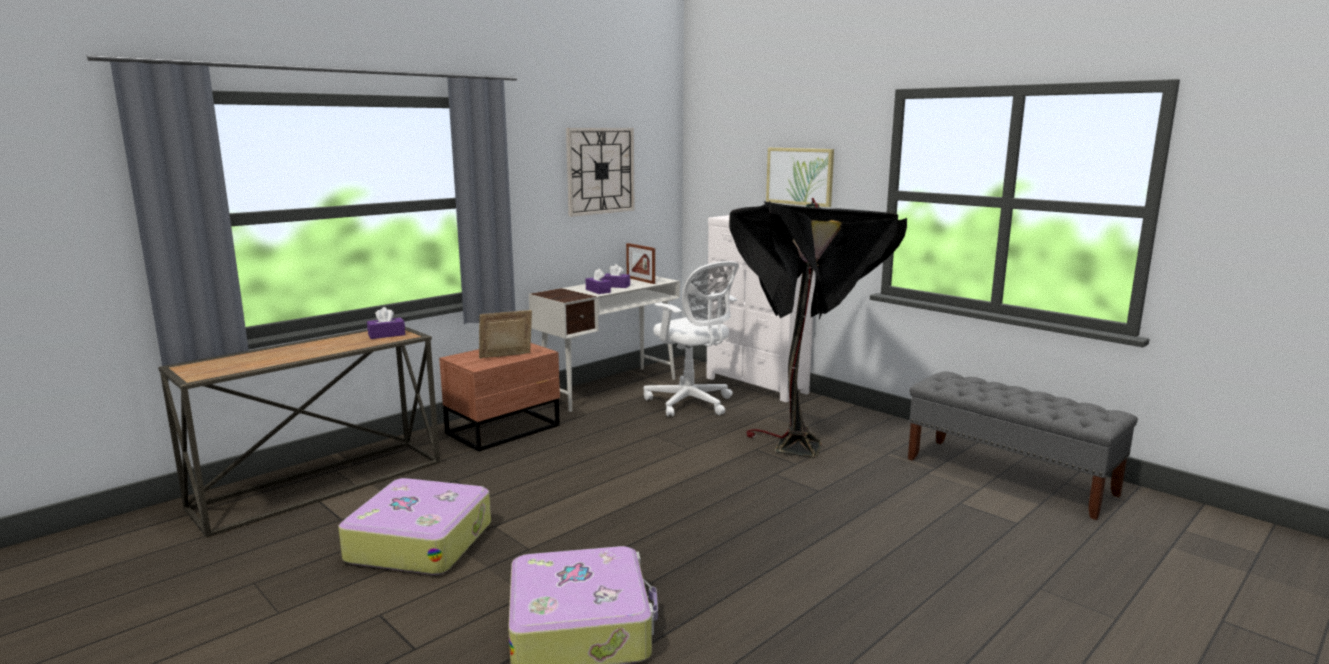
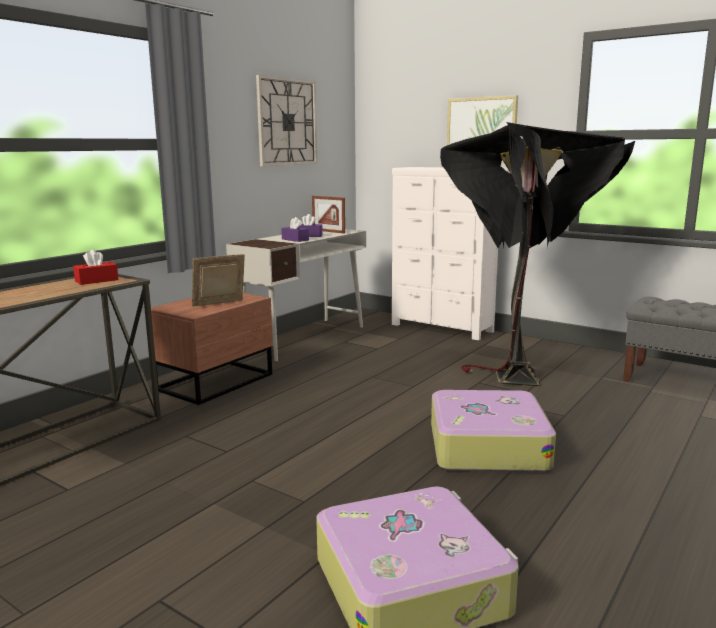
camera: 10 degrees left, 0 degrees up
(386, 335) = (96, 281): purple tissue box -> red tissue box
(420, 541) = (174, 505): suitcase -> suitcase (486, 446)
(691, 403) = (391, 346): white office chair -> none

